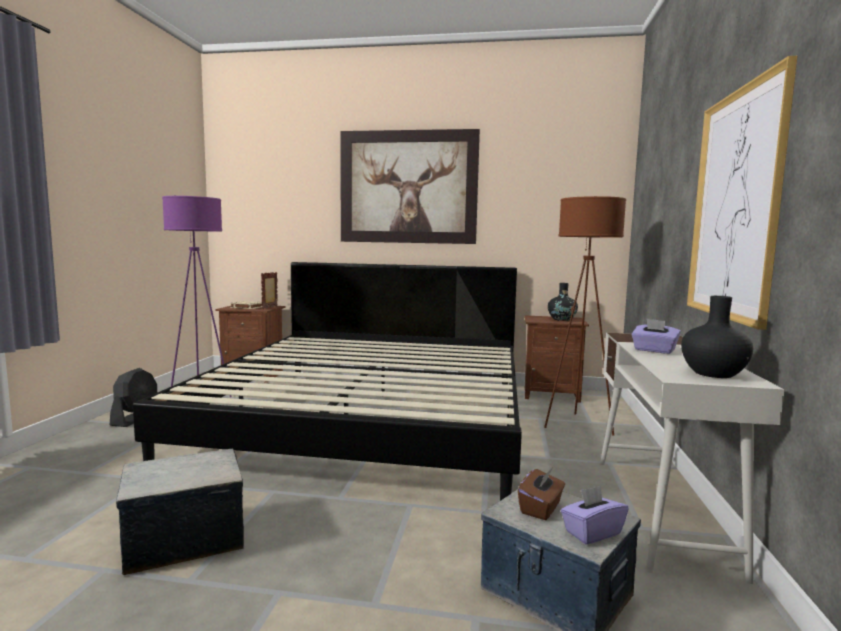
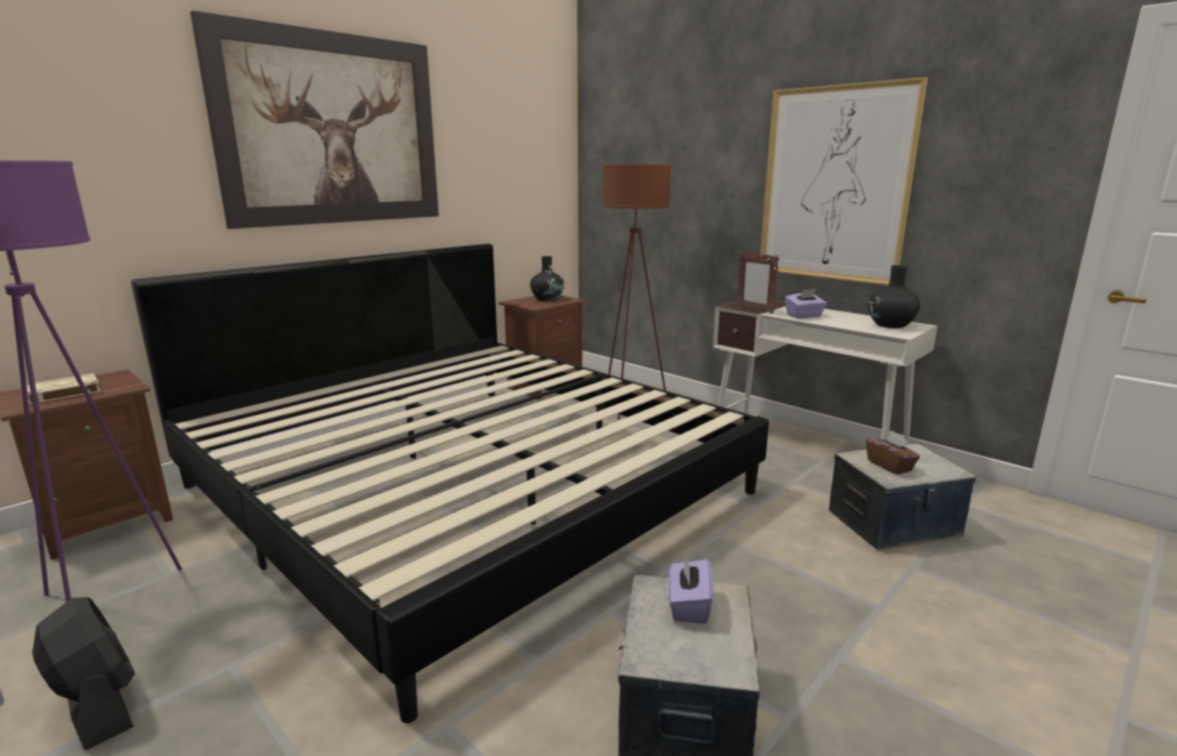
camera: 55 degrees left, 10 degrees up
(270, 307) = (117, 380): picture frame -> picture frame (754, 310)
(592, 532) = (934, 463): purple tissue box -> purple tissue box (688, 606)

